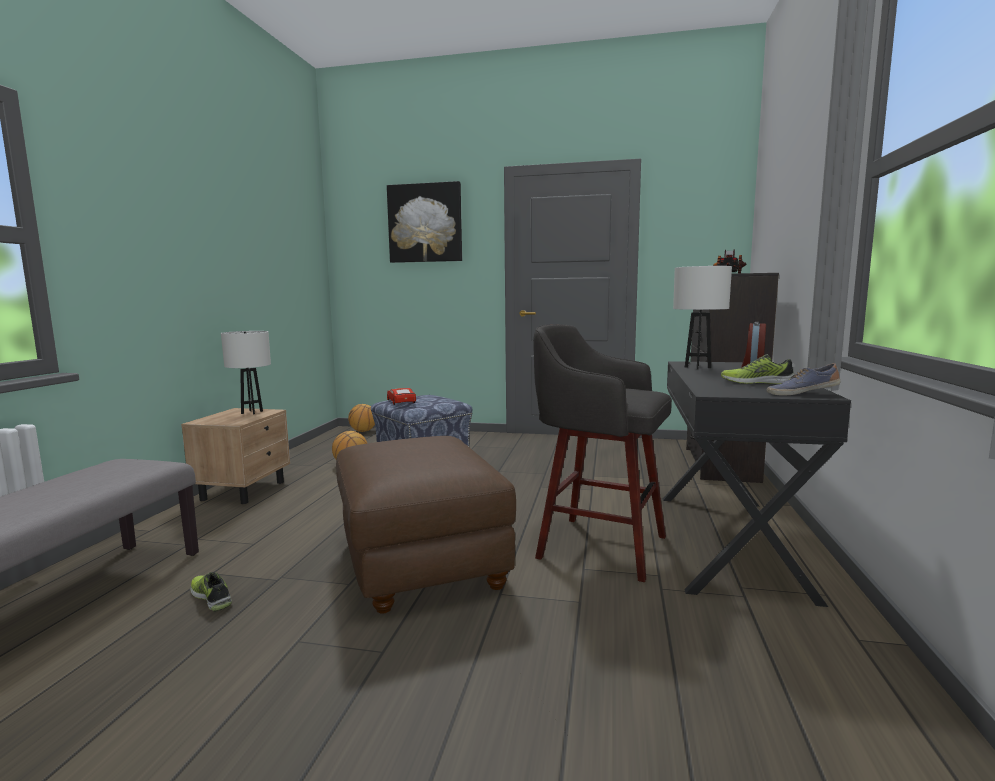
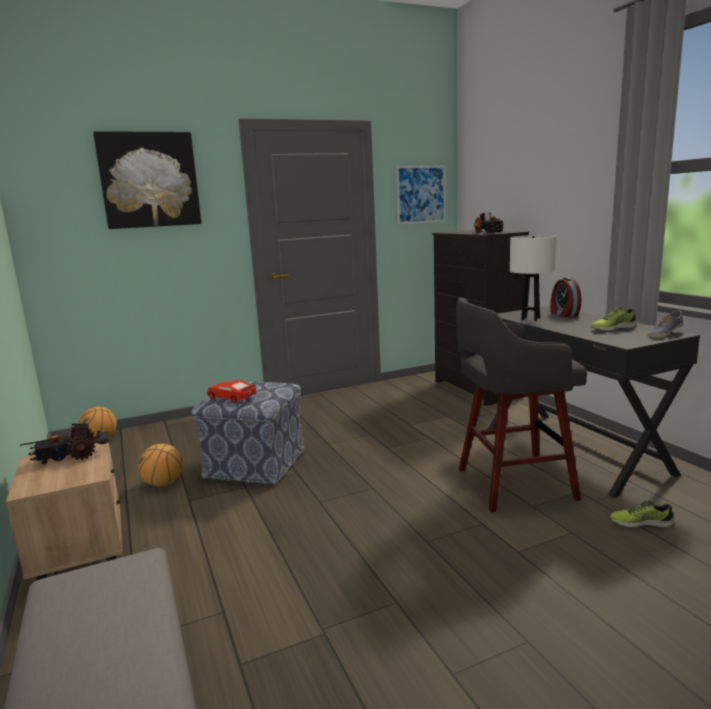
camera: 35 degrees left, 5 degrees up
(212, 597) = (293, 686): shoe -> shoe (640, 522)
(252, 412) = (71, 456): white table lamp -> toy truck
(420, 563) = (419, 555): brown ottoman -> none
(699, 236) = (421, 194): none -> picture

